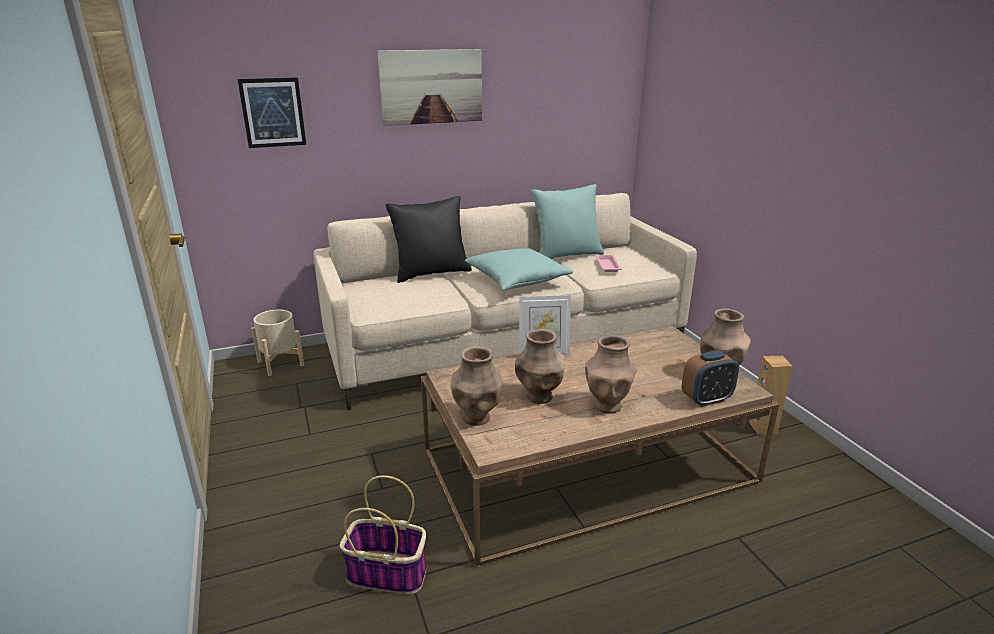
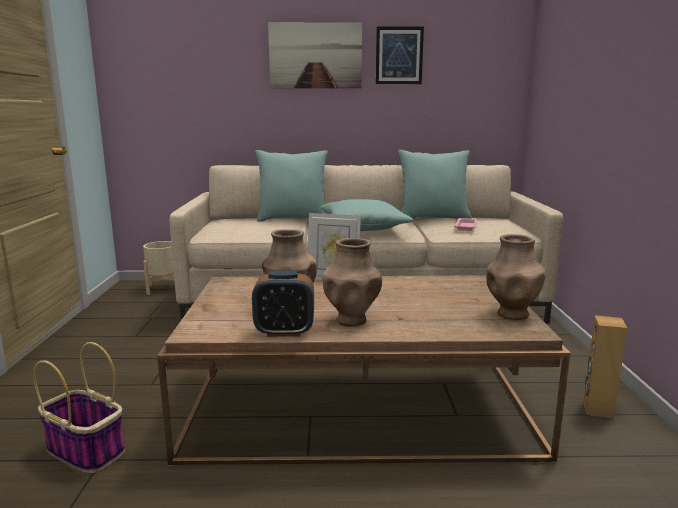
camera: 20 degrees right, 10 degrees down
(273, 112) = (179, 72): picture -> picture (399, 55)
(431, 273) = (293, 219): black pillow -> turquoise pillow
(476, 418) = (211, 310): brown vase -> none
(706, 399) = (471, 331): alarm clock -> alarm clock (284, 332)

